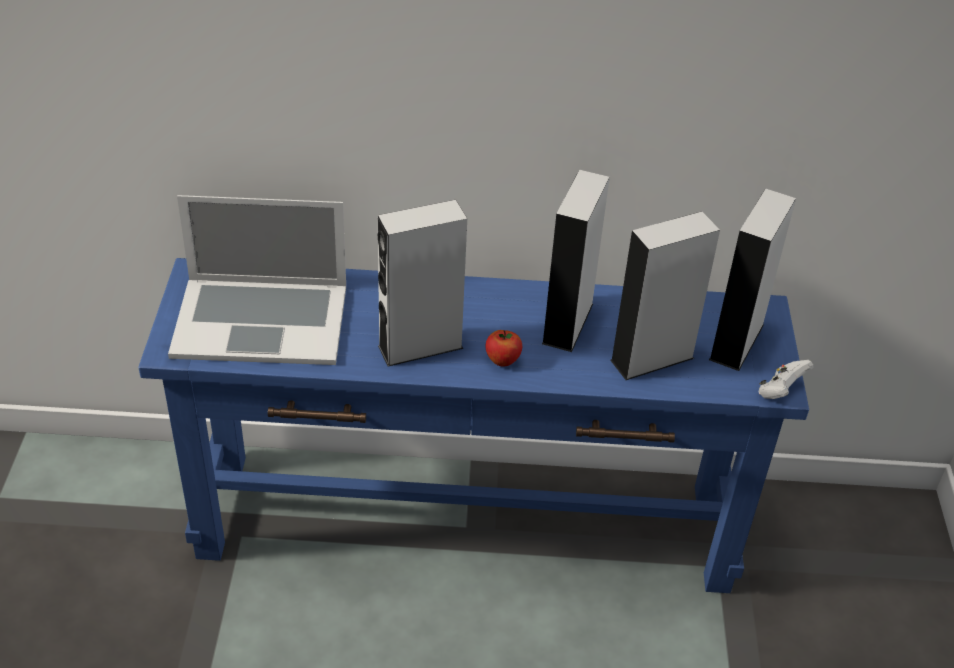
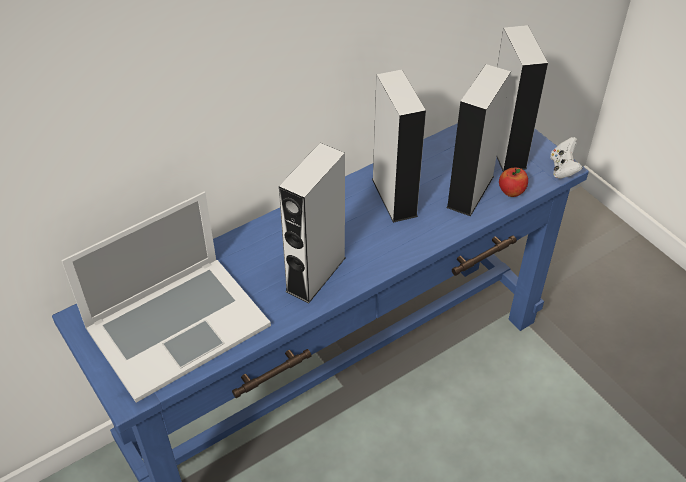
camera: 35 degrees left, 5 degrees up
(502, 360) = (381, 250): apple -> apple (511, 192)

